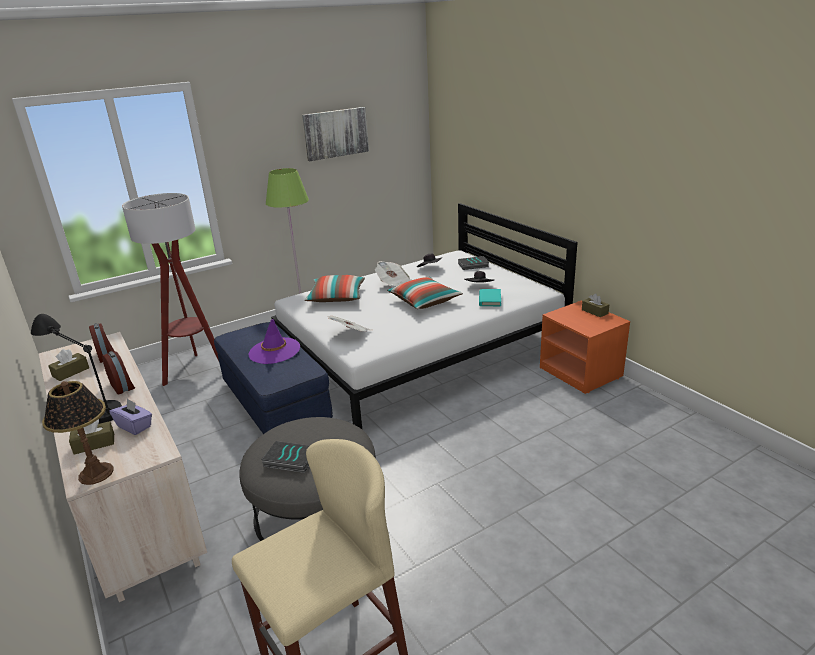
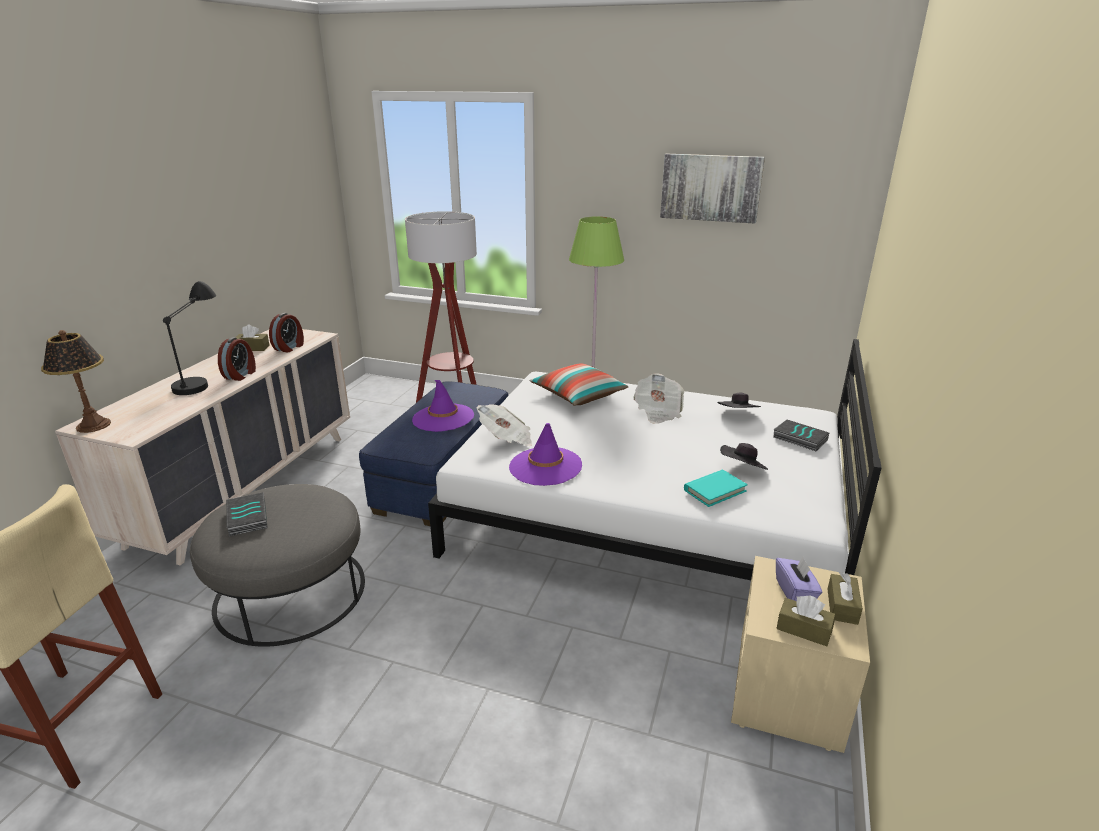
camera: 50 degrees right, 0 degrees up
(94, 444) = (140, 405): brown tissue box -> brown tissue box (803, 629)
(135, 426) = (175, 408): purple tissue box -> purple tissue box (795, 592)
(402, 333) = (545, 466): none -> purple hat
(424, 301) = (643, 448): pillow -> none
(581, 372) = (789, 693): orange nightstand -> beige nightstand

